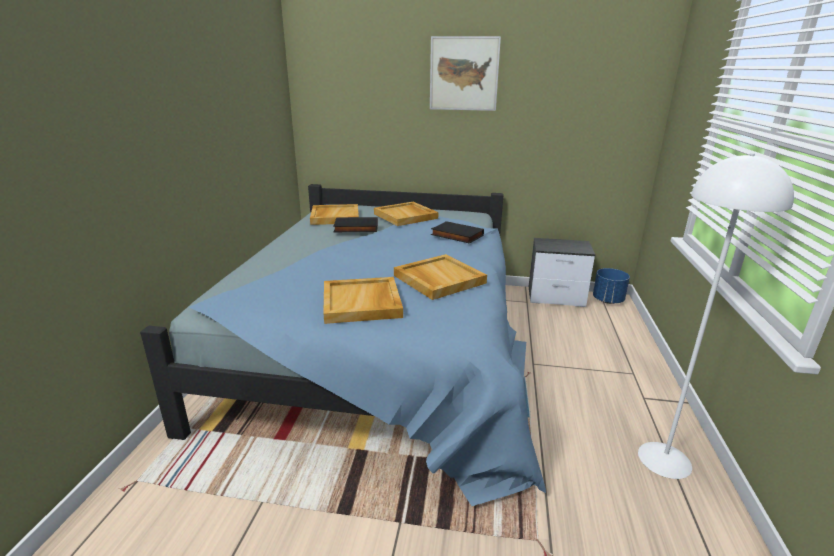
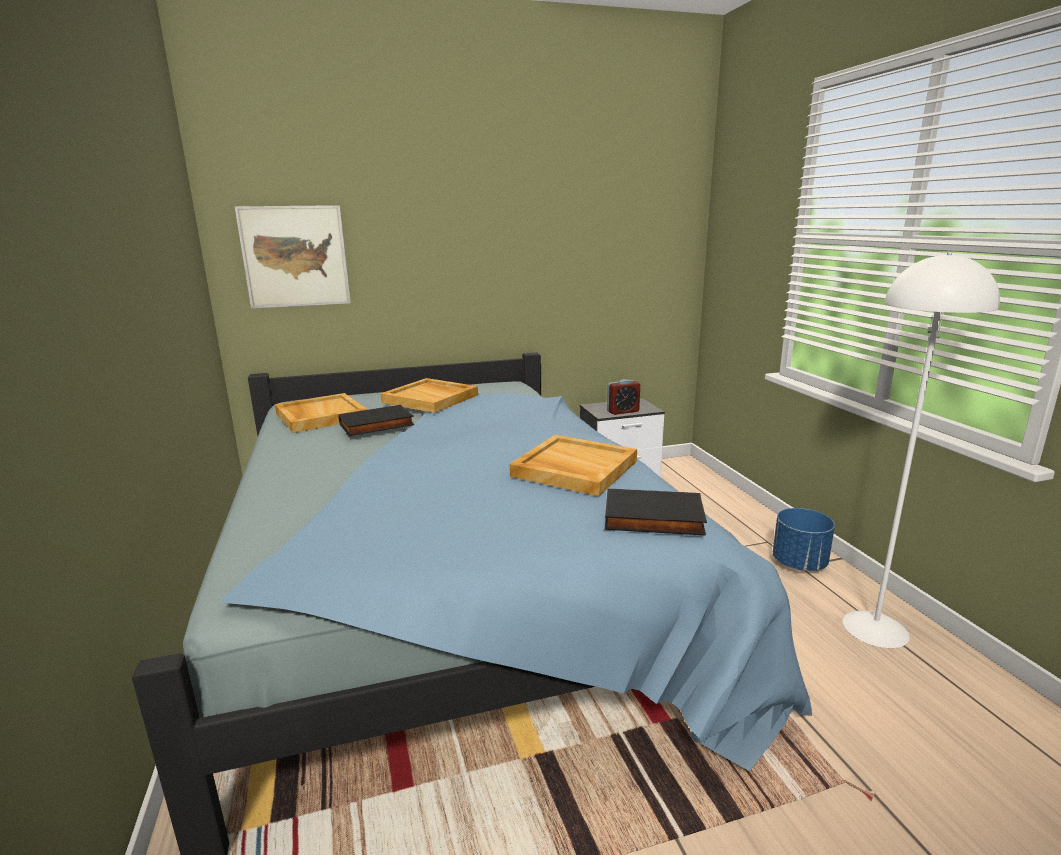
camera: 25 degrees left, 5 degrees down
(362, 303) = (511, 523): beige tray -> none
(456, 235) = (526, 412): black book -> black book (652, 519)
(464, 74) = (472, 198): picture -> picture (295, 256)
(561, 248) = (622, 411): none -> alarm clock
(607, 300) = (675, 466): blue planter -> blue planter (798, 563)

